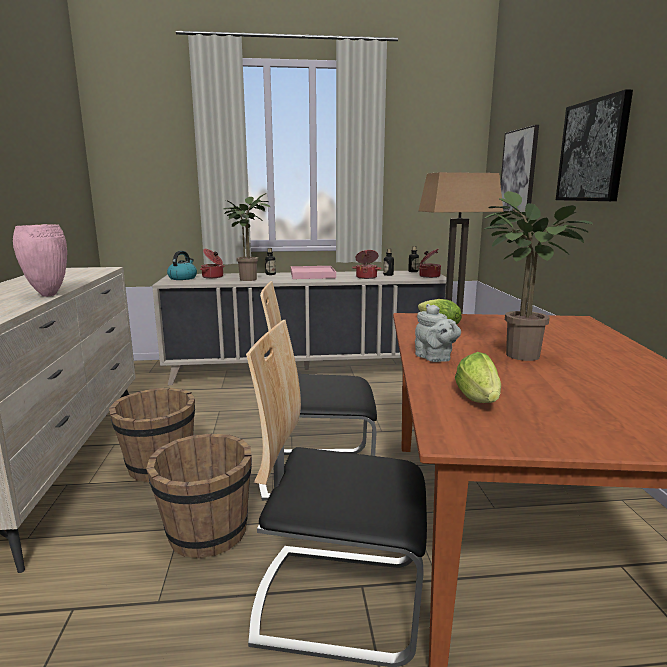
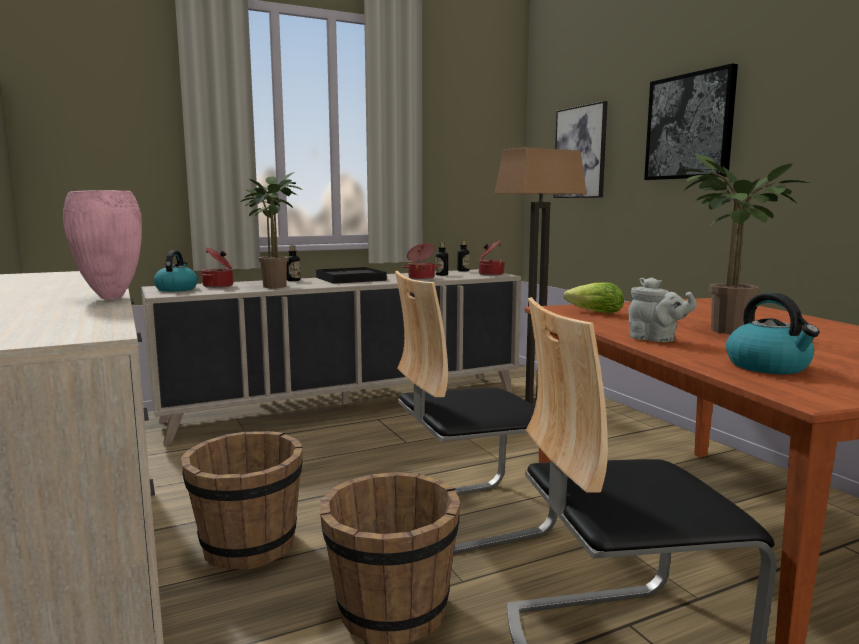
camera: 20 degrees left, 5 degrees down
(312, 275) = (350, 279): pink tray -> black tray
(479, 399) = (769, 367): lettuce -> kettle

